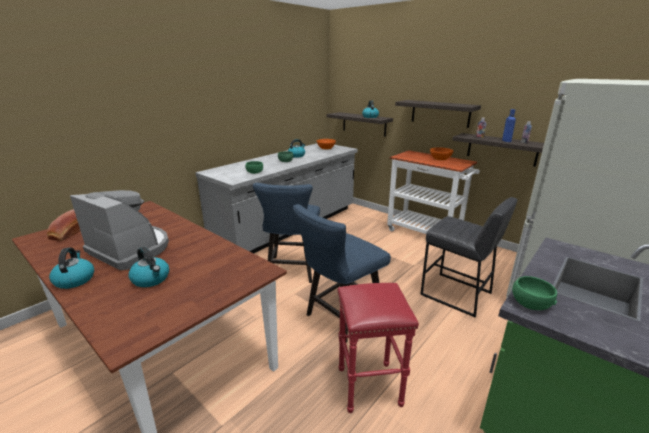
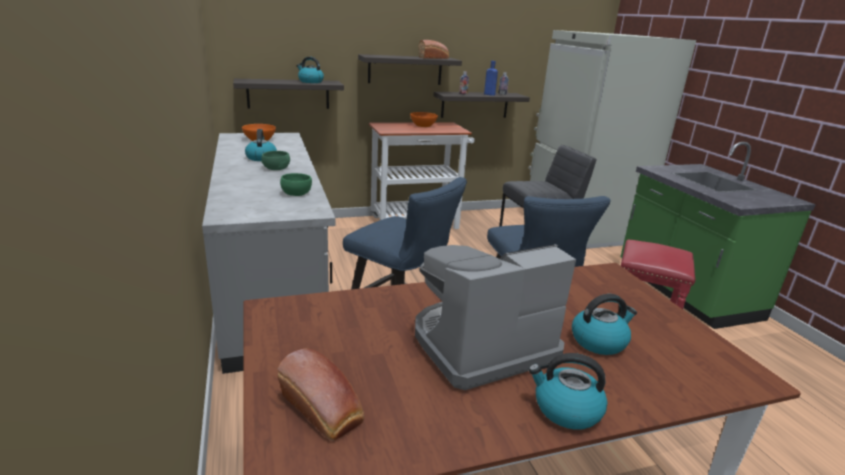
camera: 60 degrees left, 0 degrees up
(455, 104) = (434, 58): none -> bread
(530, 303) = (735, 201): green bowl -> none

